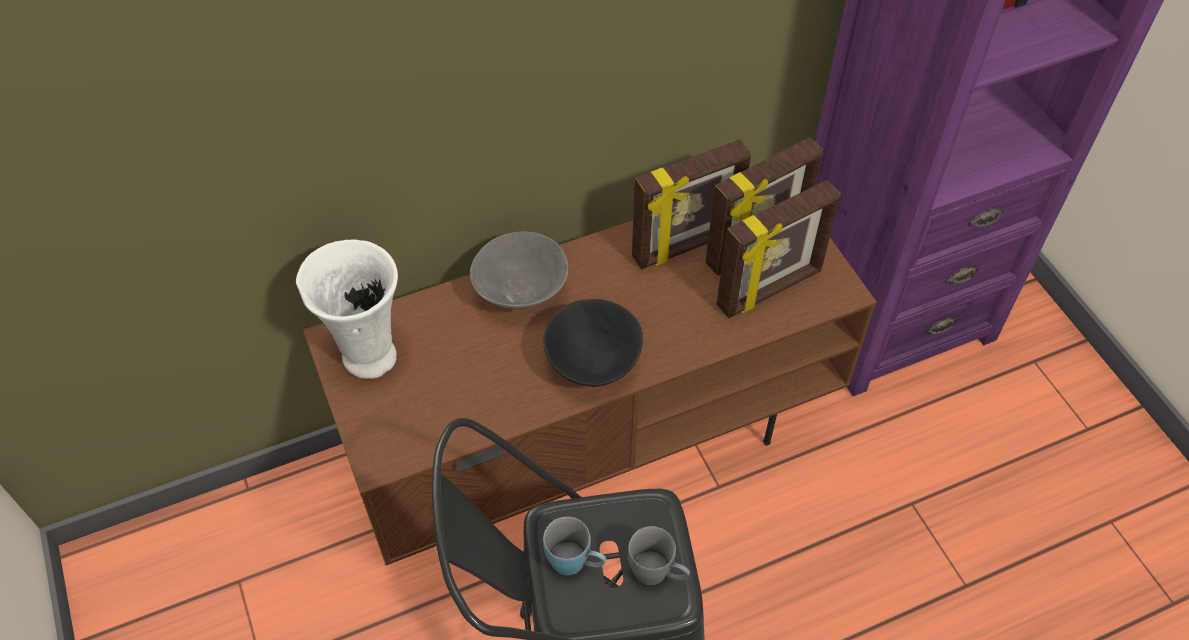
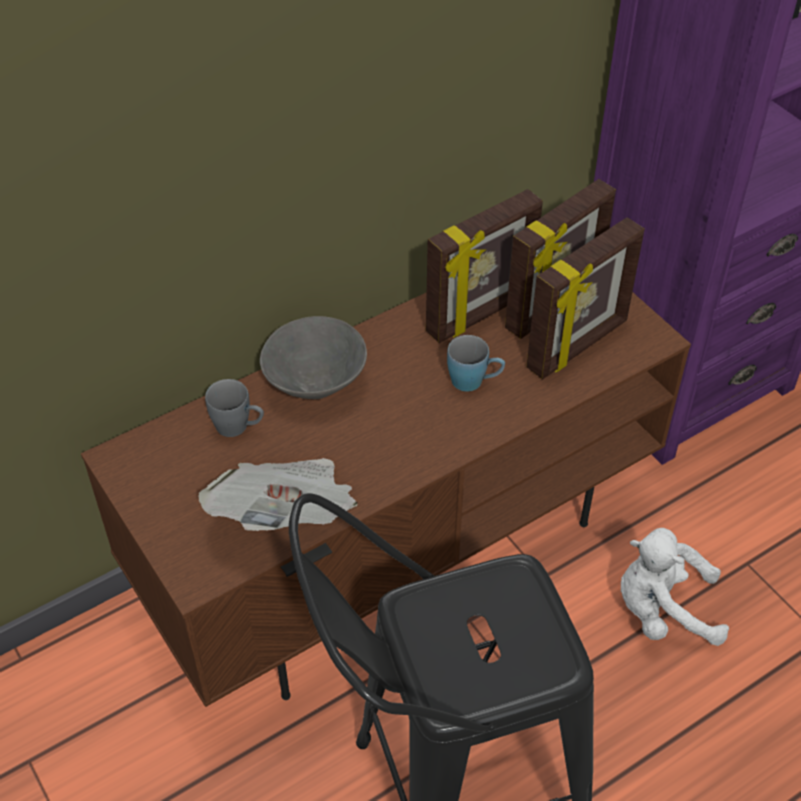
camera: 10 degrees left, 5 degrees down
(368, 355) = (160, 470): white vase -> none
(469, 415) = (286, 516): none -> newspaper
(576, 563) = (446, 643): blue mug -> blue mug (474, 381)
(592, 364) = (409, 445): black bowl -> none
(658, 573) = (537, 640): grey mug -> grey mug (239, 427)
(822, 536) = (663, 610): none -> white plush toy

